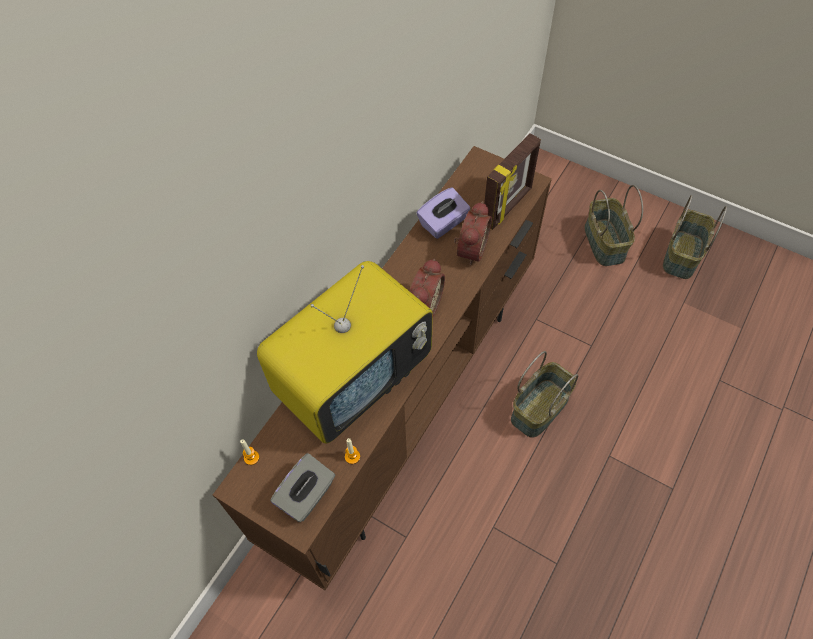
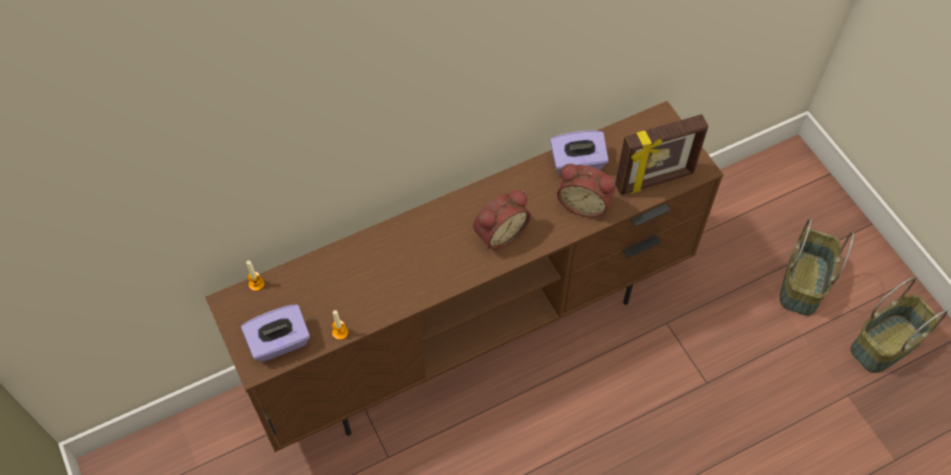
camera: 30 degrees right, 0 degrees up
(307, 495) = (280, 343): grey tissue box -> purple tissue box
(353, 378) = (389, 264): television -> none
(469, 249) = (584, 203): alarm clock -> alarm clock turned 60 degrees clockwise
(539, 407) = (604, 413): basket -> none

